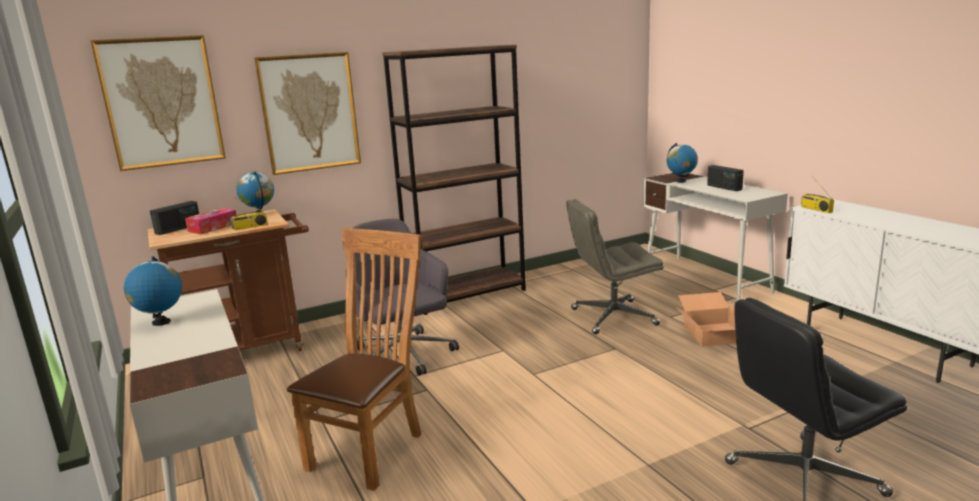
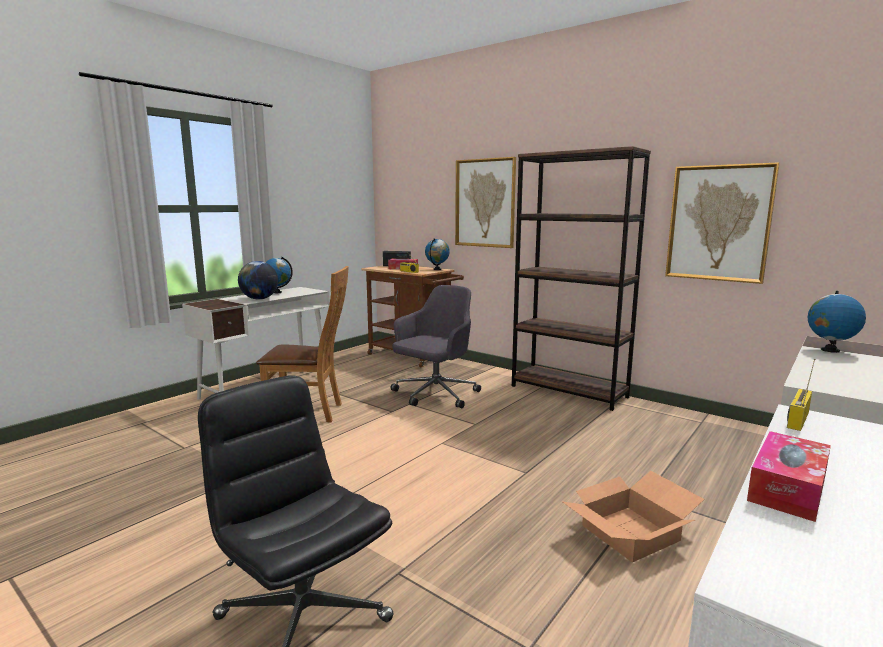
camera: 65 degrees right, 5 degrees down
(161, 102) = (410, 188): picture -> picture (719, 223)
(204, 335) = (259, 299): none -> globe
(612, 317) = (600, 461): grey office chair -> none
(724, 187) = (848, 371): radio -> none
(903, 227) = (787, 488): none -> tissue box

